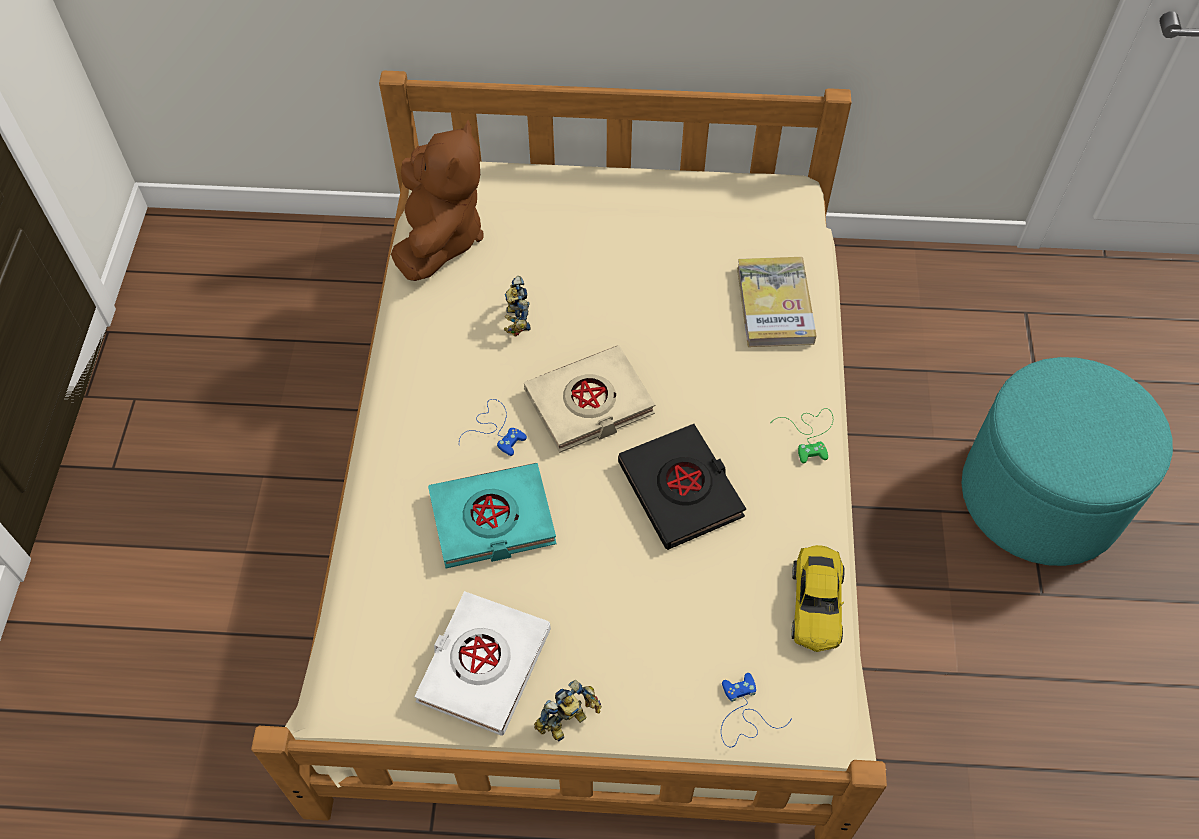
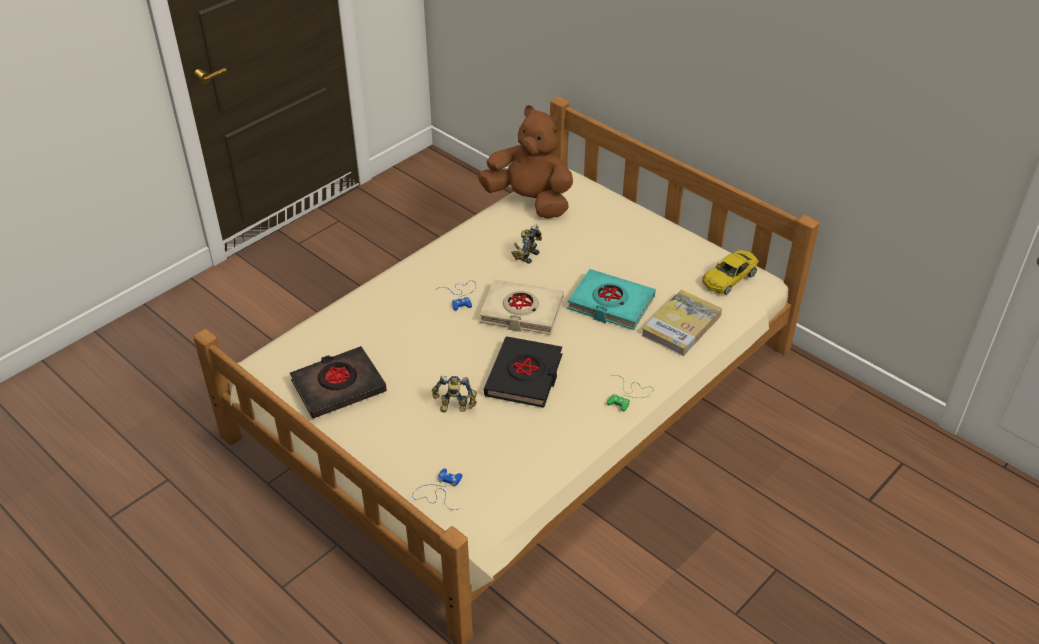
camera: 40 degrees right, 15 degrees down
(439, 238) = (529, 201): brown plush toy -> brown plush toy turned 105 degrees counterclockwise
(483, 665) = (338, 386): white book -> black book
(492, 520) = (413, 331): turquoise book -> turquoise book (610, 304)
(569, 722) = (350, 436): toy robot -> toy robot (454, 408)
(816, 604) = (537, 471): yellow toy car -> yellow toy car (729, 278)
(1040, 496) = (796, 564): turquoise ottoman -> none

